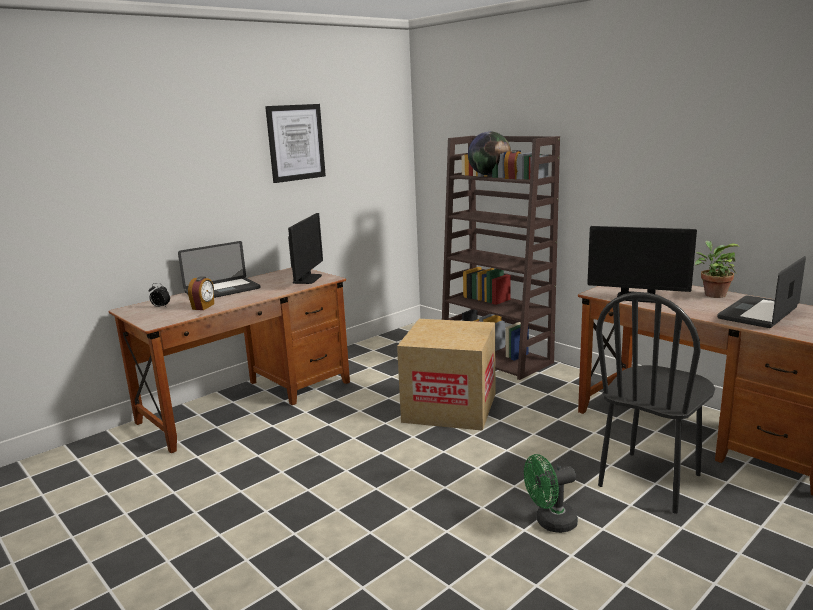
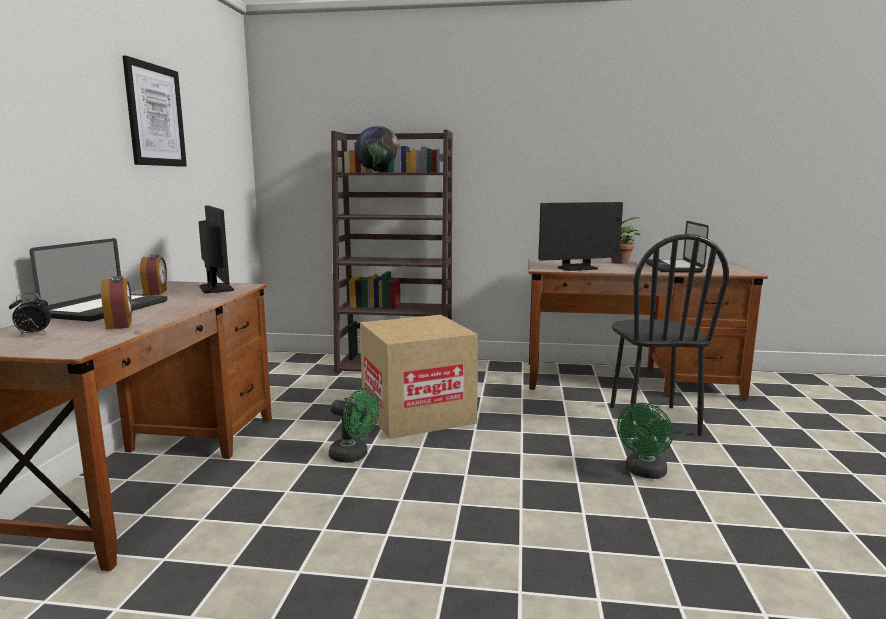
camera: 40 degrees left, 5 degrees down
(361, 428) = (354, 456): none -> green fan
(513, 178) = (413, 172): alarm clock -> alarm clock (156, 292)

